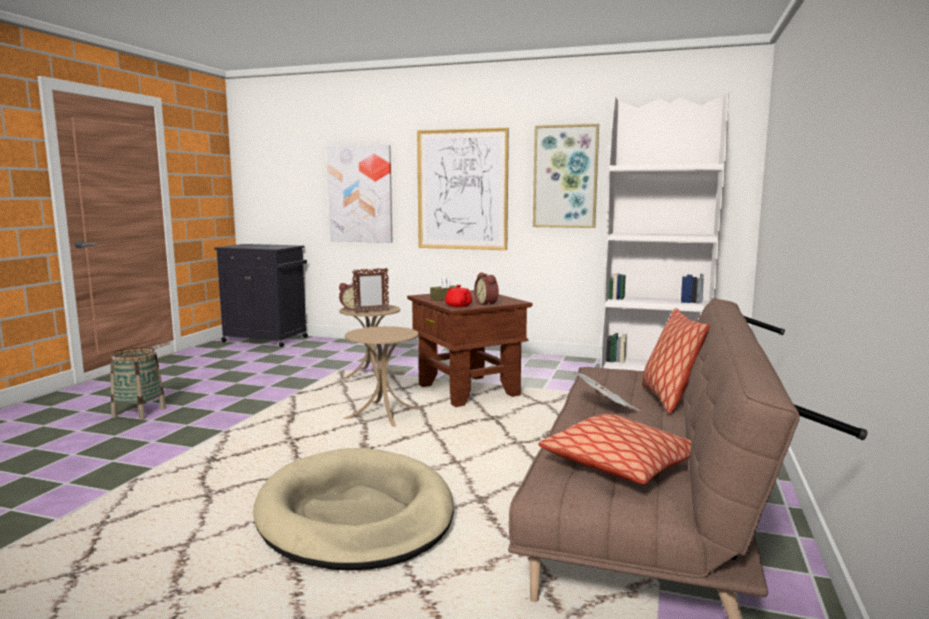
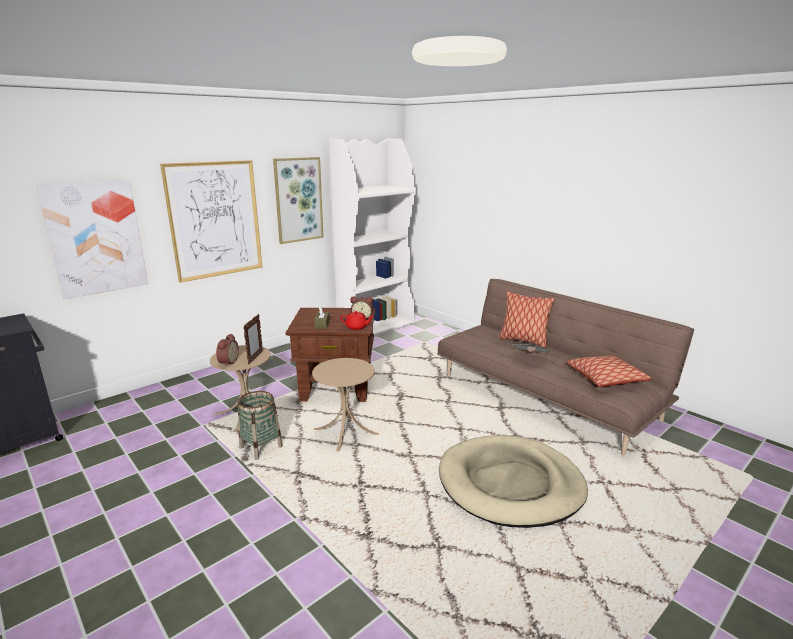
camera: 60 degrees left, 10 degrees up
(139, 413) = (165, 578): basket -> basket (261, 447)

